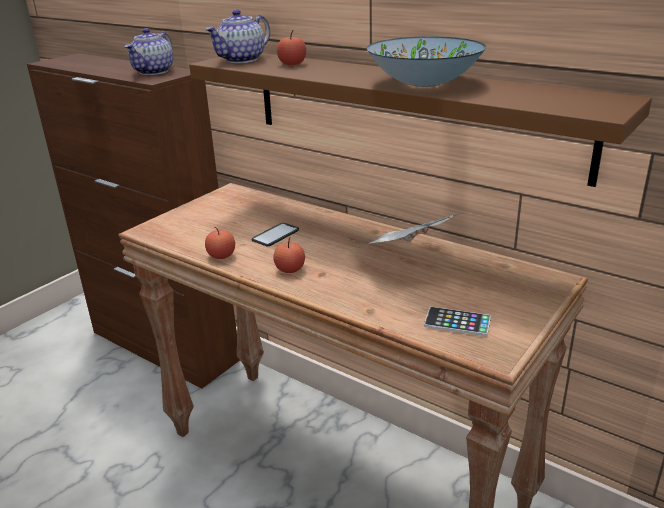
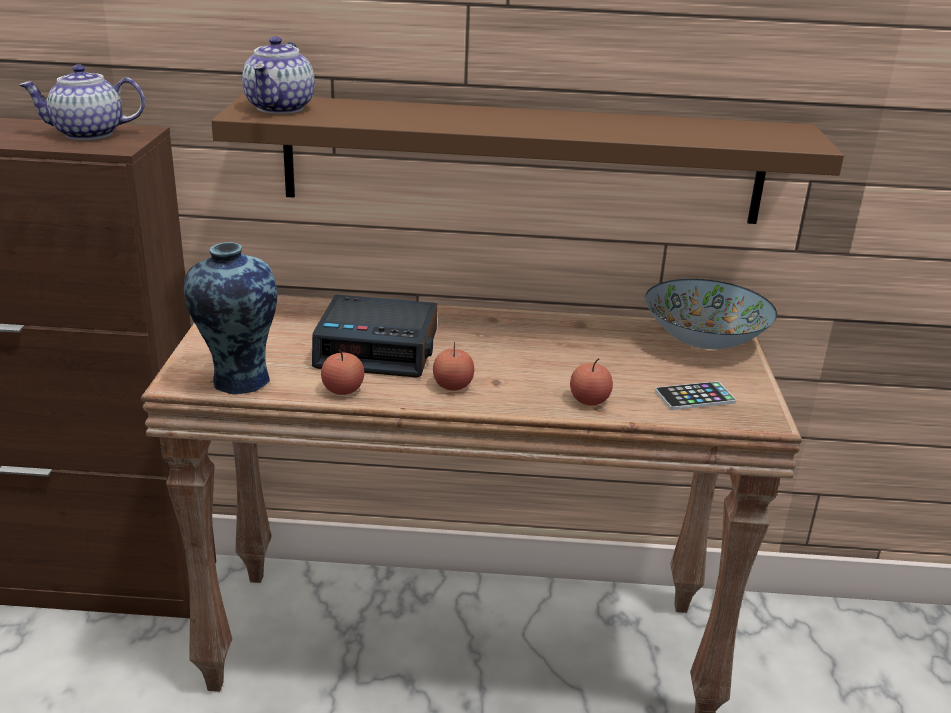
camera: 35 degrees left, 0 degrees up
(153, 72) = (88, 134): teapot -> teapot turned 90 degrees clockwise
(173, 236) = (237, 381): none -> vase
(275, 235) = (378, 349): phone -> alarm clock
(292, 64) = (368, 110): apple -> apple (589, 400)
(404, 258) = (562, 343): newspaper -> none
(424, 83) = (583, 125): bowl -> bowl (703, 340)

